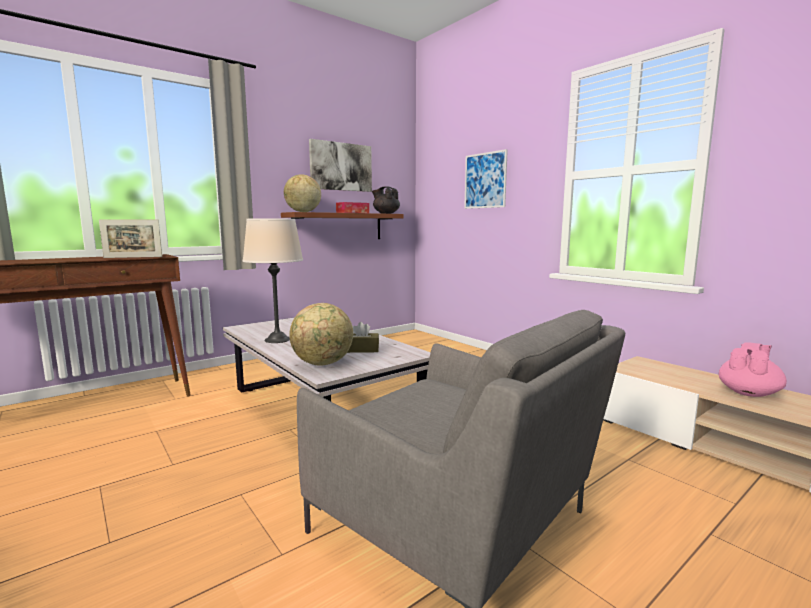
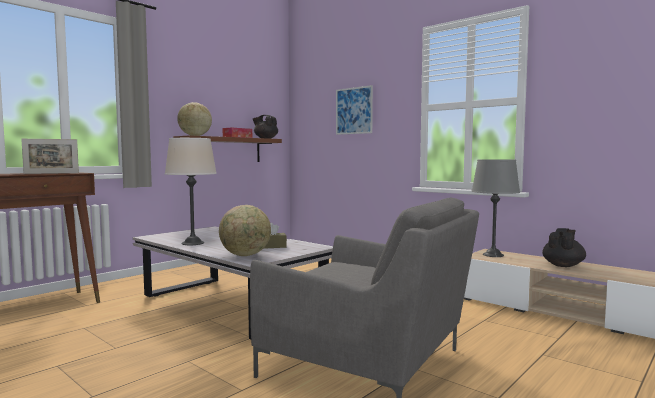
camera: 10 degrees left, 5 degrees down
(341, 166) = (225, 96): picture -> none
(647, 368) = (493, 255): none -> grey table lamp
(748, 393) = (563, 265): pink teapot -> black teapot

